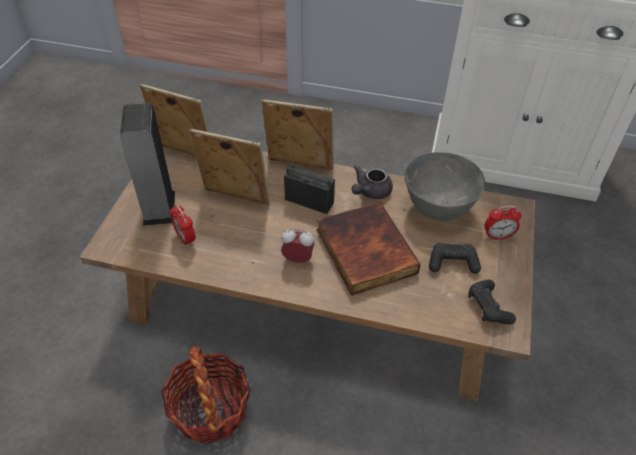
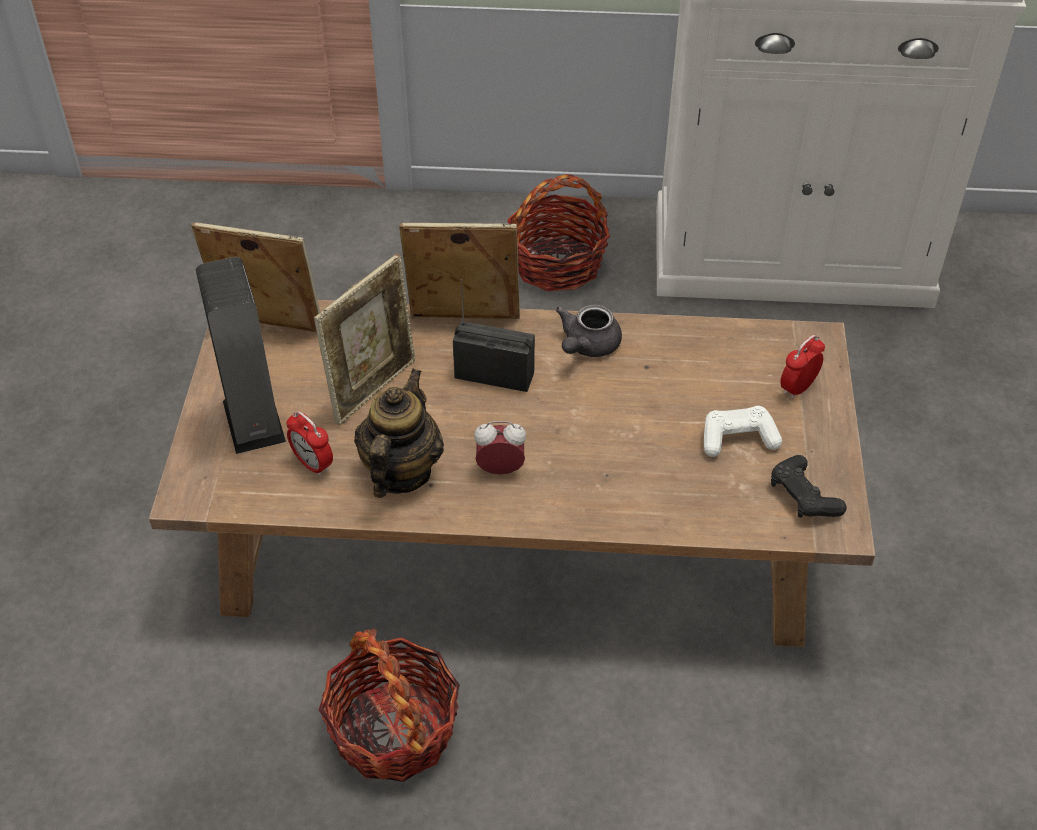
camera: 10 degrees left, 0 degrees up
(235, 198) = (373, 388): picture frame -> picture frame turned 120 degrees clockwise
(236, 252) = (400, 472): none -> teapot
(363, 251) = (599, 441): book -> none
(374, 146) = (557, 263): none -> basket
(438, 208) = (699, 358): grey bowl -> none
(452, 263) = (738, 439): black game controller -> white game controller
(498, 236) = (798, 388): alarm clock -> alarm clock turned 150 degrees clockwise

